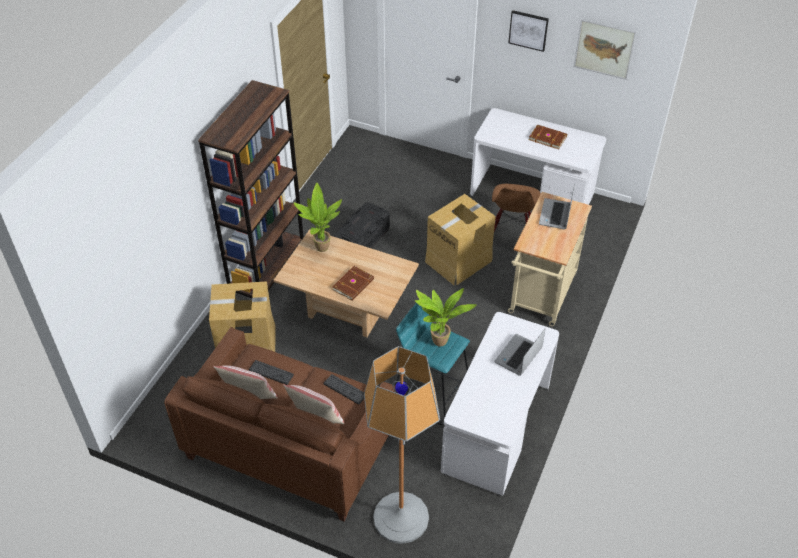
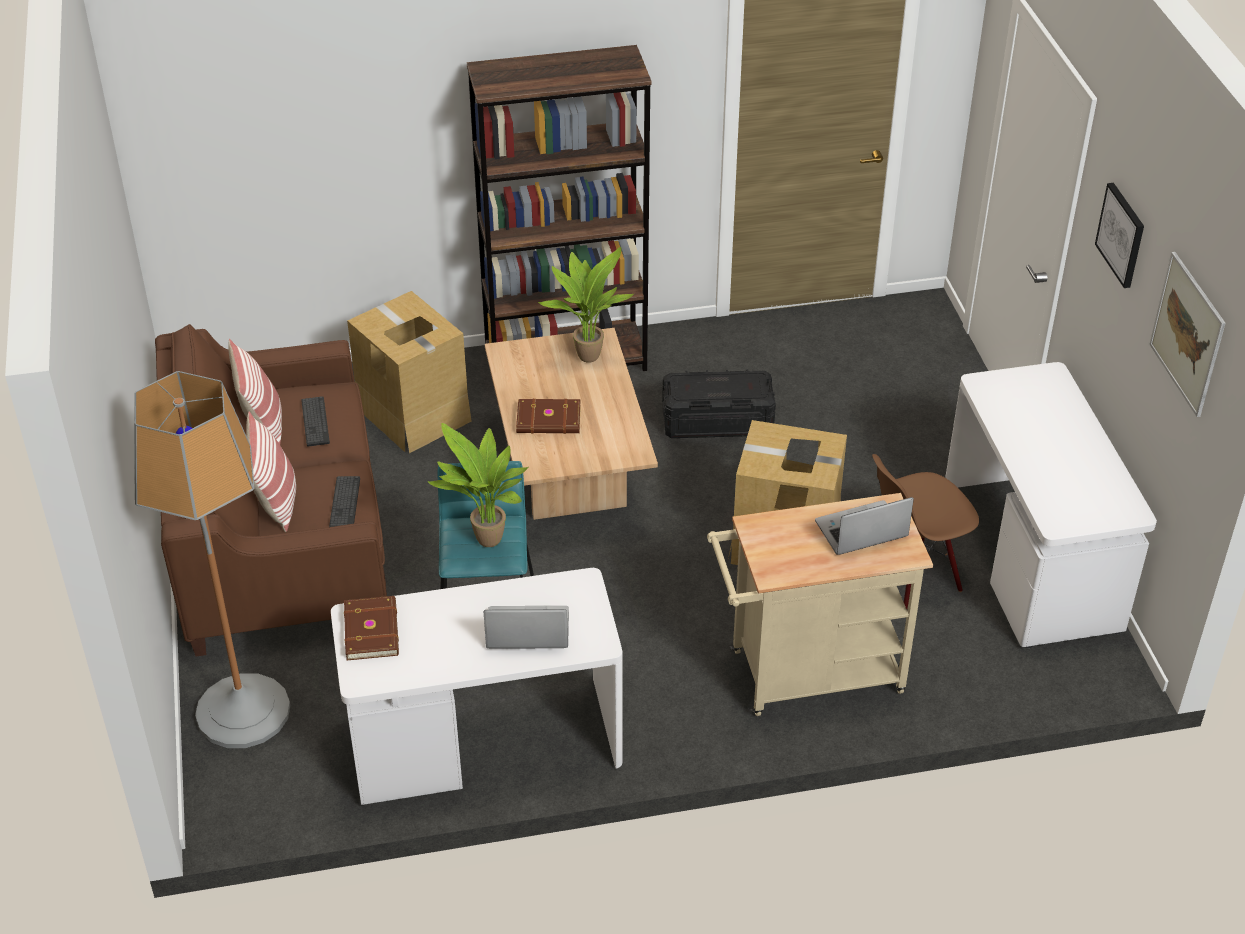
camera: 55 degrees right, 5 degrees down
(547, 137) = (1065, 454): brown book -> brown book (373, 630)

